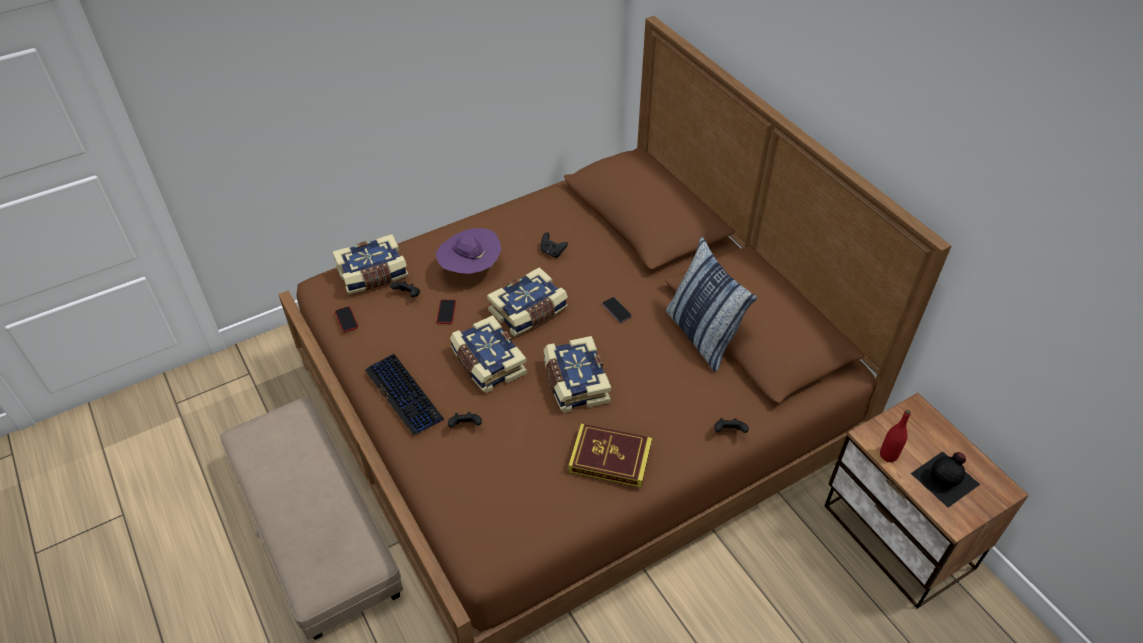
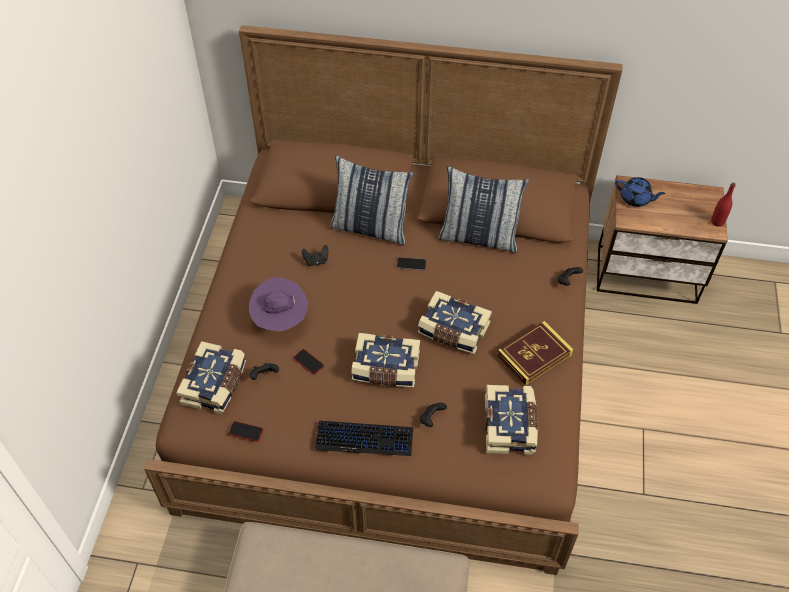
camera: 50 degrees left, 5 degrees up
(529, 312) = (361, 313): book -> book (510, 426)
(625, 261) = (370, 228): none -> pillow
(888, 455) = (648, 222): red bottle -> red bottle (717, 222)
(906, 426) = (635, 199): none -> blue teapot
(946, 479) = (685, 211): black bottle -> none

